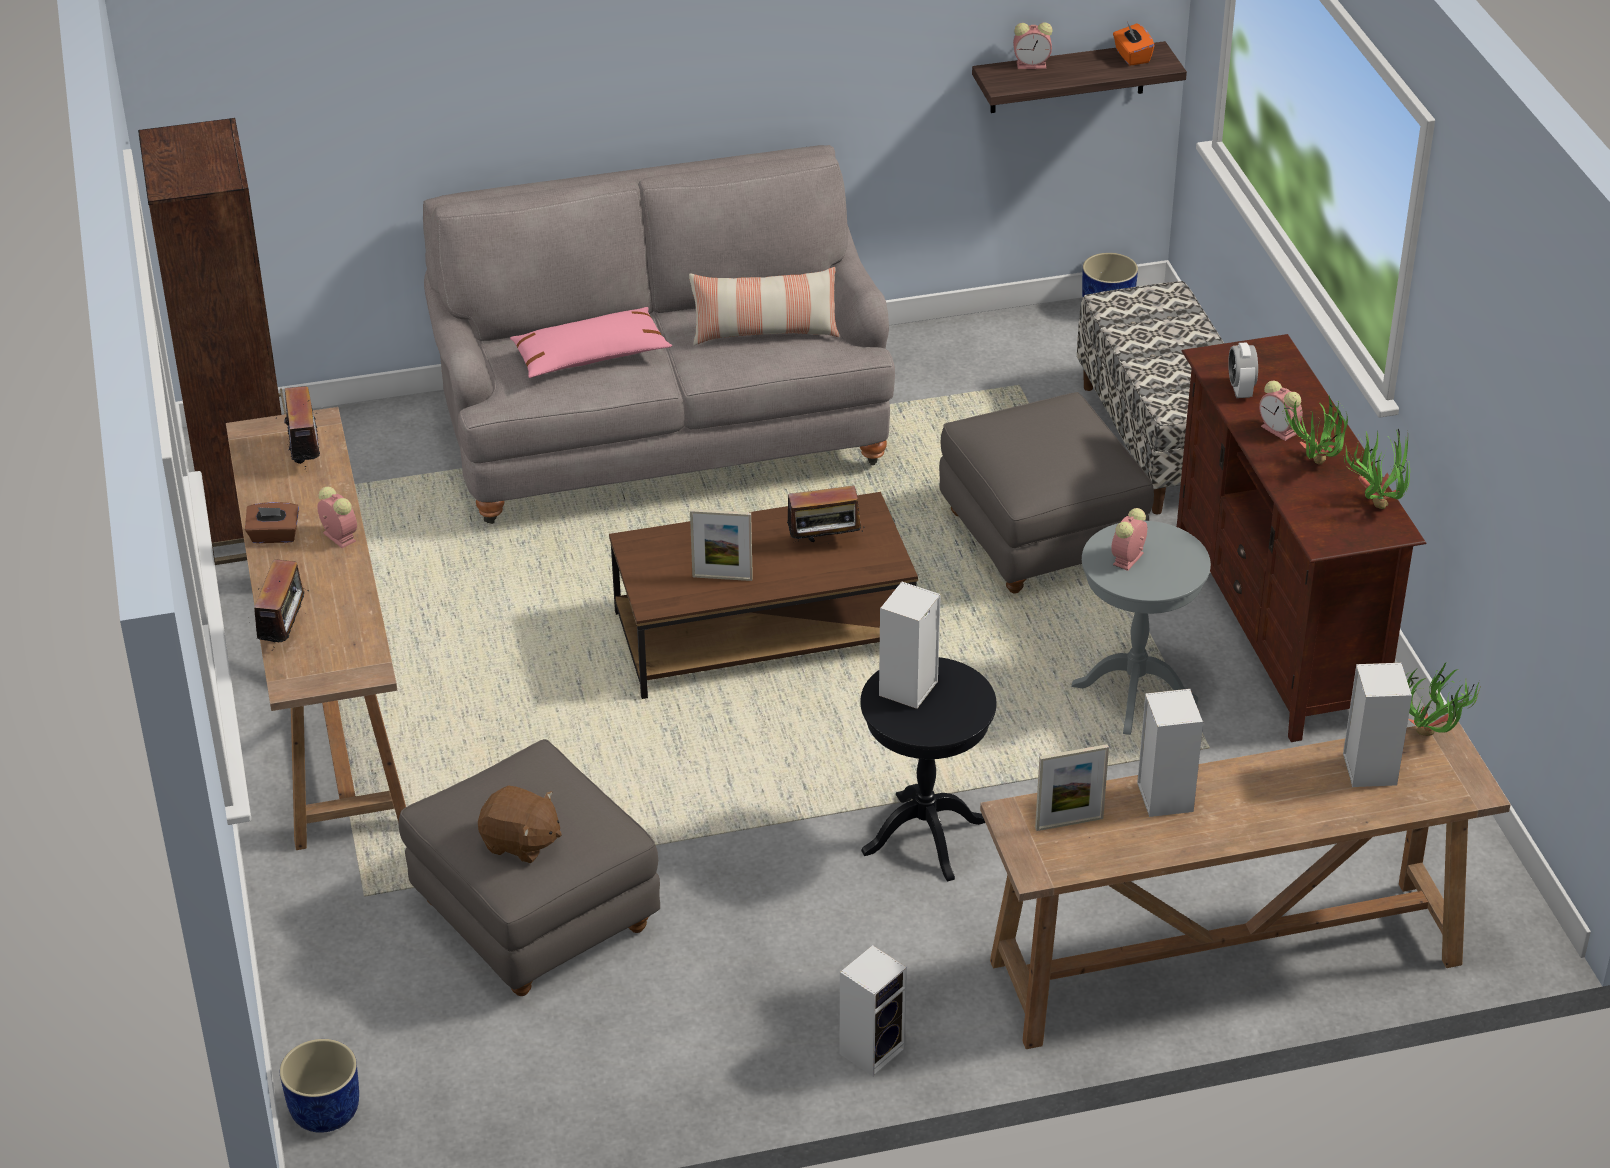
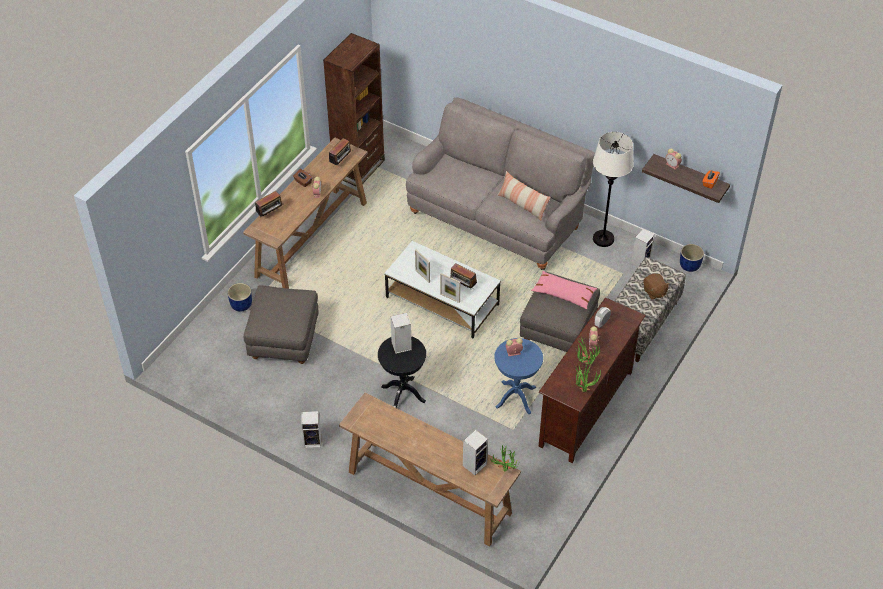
camera: 45 degrees right, 10 degrees up
(325, 1112) = (178, 353): blue planter -> blue planter (241, 305)
(520, 843) = (269, 316): brown plush toy -> brown plush toy (654, 292)
(590, 356) = (464, 179): pink pillow -> pink pillow (563, 294)
(763, 632) = (442, 301): brown coffee table -> white coffee table
(906, 355) = (603, 239): none -> white floor lamp
(1069, 823) = (377, 415): picture frame -> picture frame (450, 298)
(1134, 693) = (516, 397): grey side table -> blue side table
(1163, 796) = (411, 428): speaker -> speaker (640, 260)

